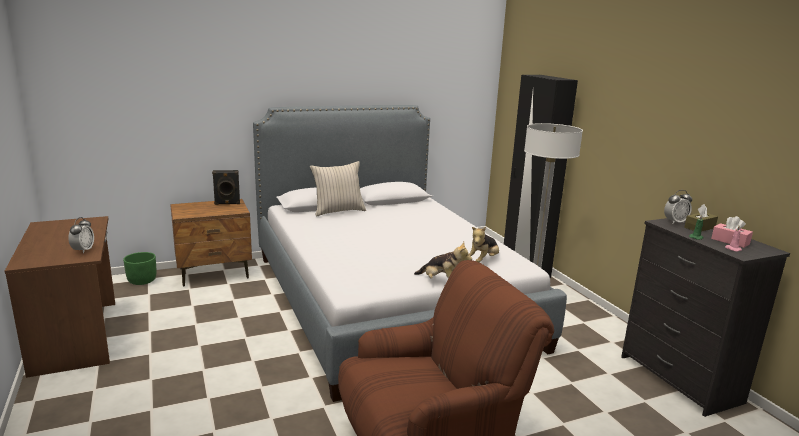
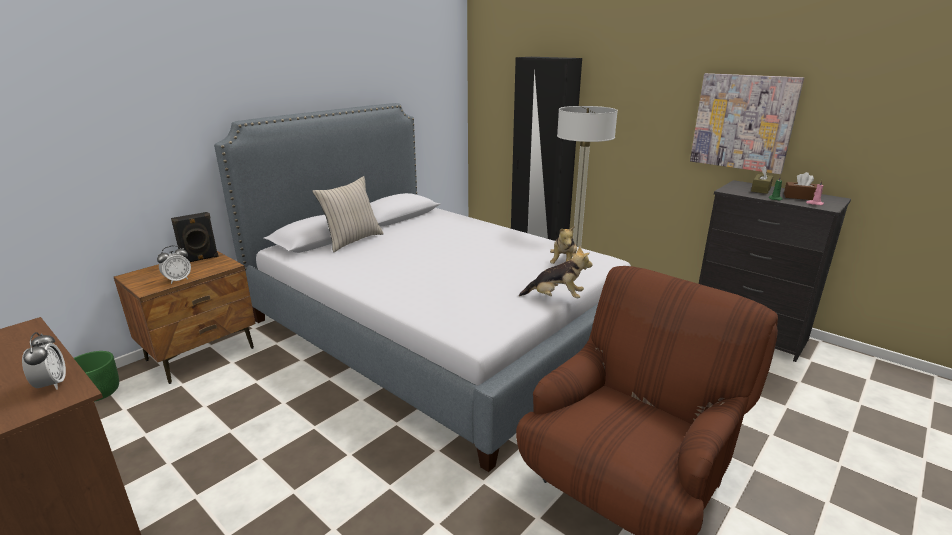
camera: 25 degrees left, 5 degrees up
(675, 222) = (736, 188): alarm clock -> alarm clock (178, 280)
(701, 158) = (743, 122): none -> picture
(730, 241) = (800, 197): pink tissue box -> brown tissue box

